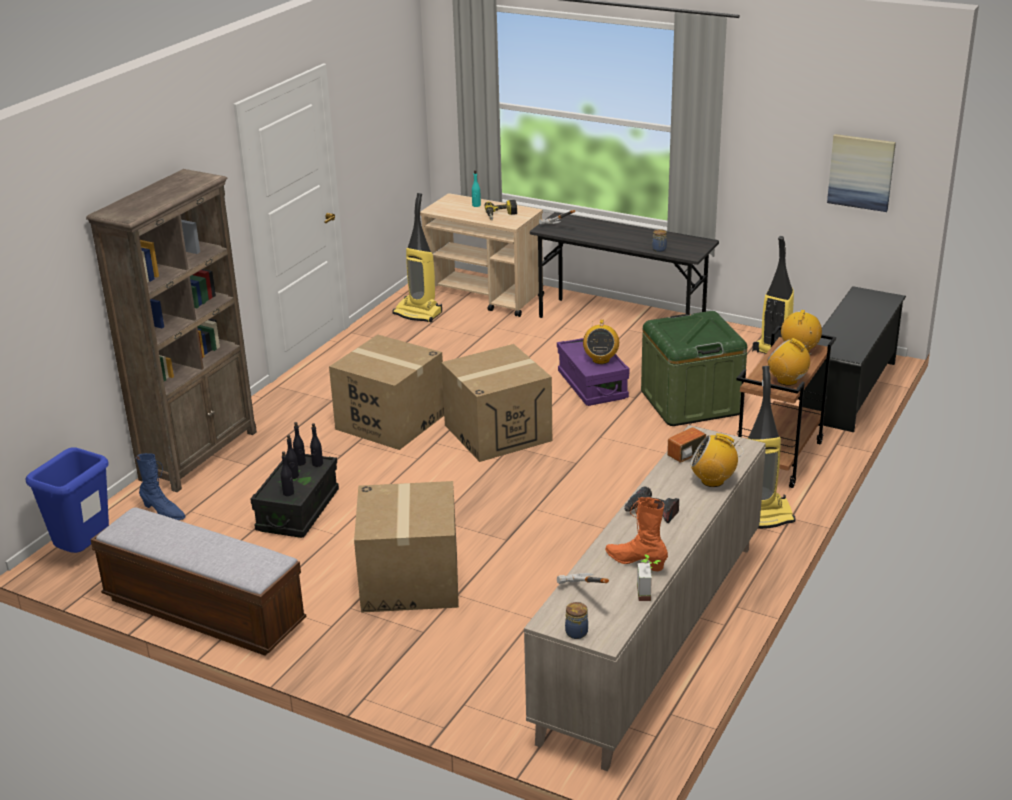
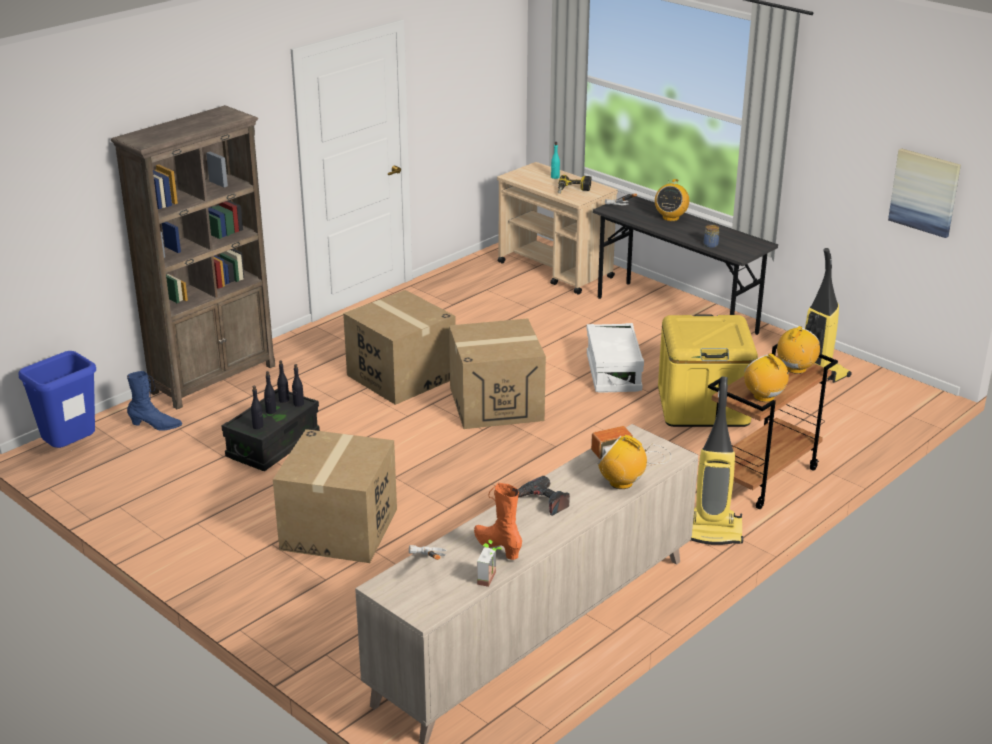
camera: 15 degrees right, 0 degrees up
(163, 513) = (155, 426): blue boot -> blue boot turned 45 degrees counterclockwise
(203, 611) = (143, 522): bench -> none
(418, 313) = (483, 277): vacuum cleaner -> none
(576, 632) = (401, 601): jar -> none
(592, 385) = (613, 373): purple storage box -> white storage box
(600, 360) = (621, 348): radio -> radio (670, 217)
(691, 402) = (703, 406): green storage box -> yellow storage box
(848, 391) = (874, 421): black shoe rack -> none

